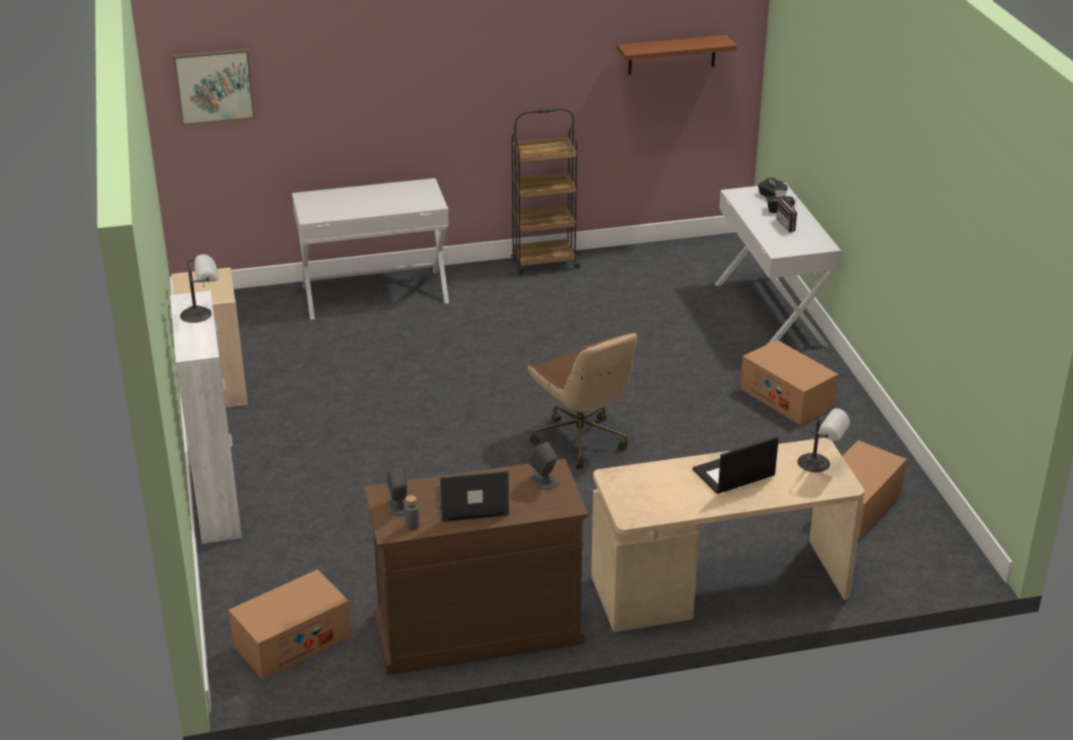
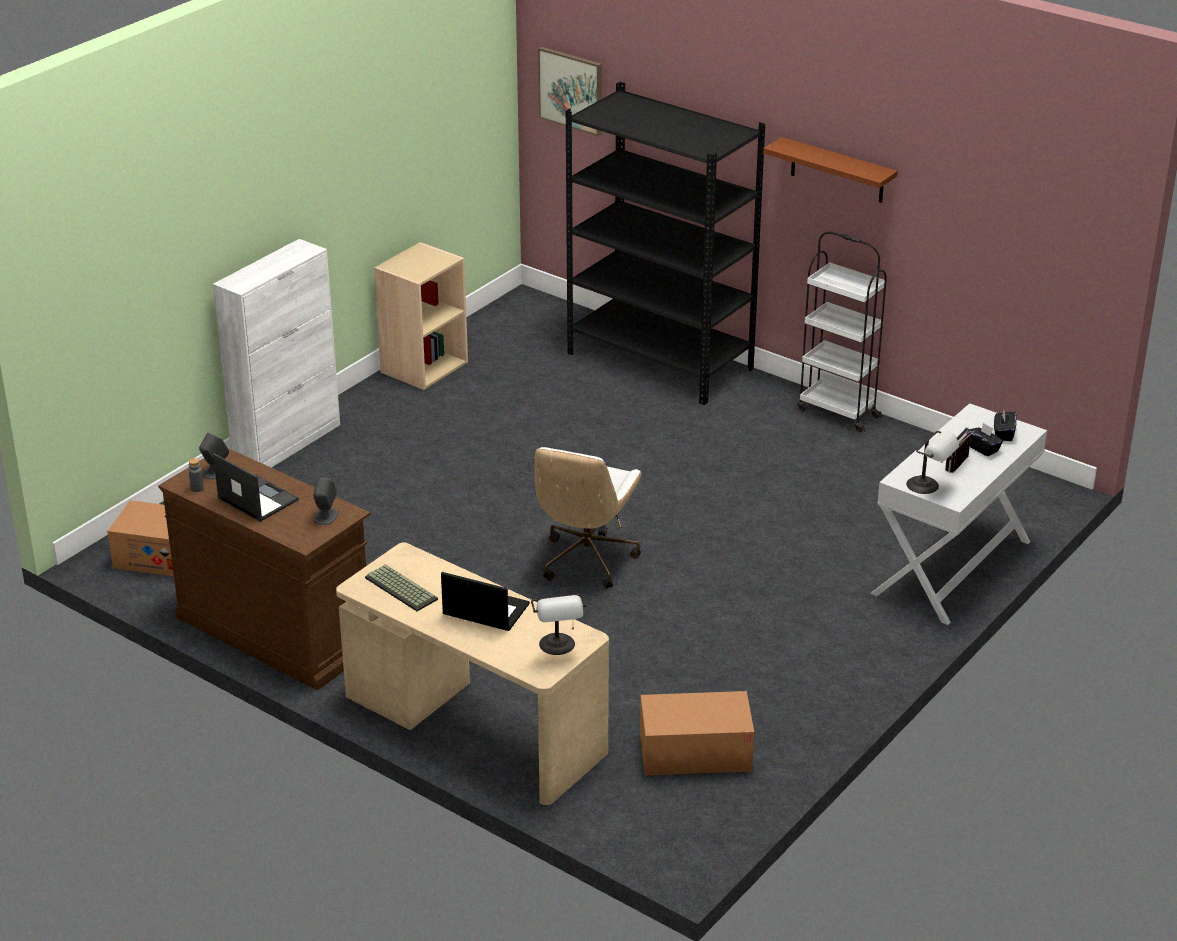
camera: 50 degrees right, 0 degrees up
(202, 313) = (290, 261): table lamp -> table lamp (929, 486)
(375, 294) = (660, 361): white console table -> black bookcase
(544, 265) = (838, 413): brown cart -> white cart
(581, 443) = (586, 563): brown office chair -> white office chair
(658, 499) = (399, 589): none -> keyboard
(672, 55) = (1013, 233): brown shelf -> brown shelf (837, 171)
(786, 398) = (818, 639): cardboard box -> none

